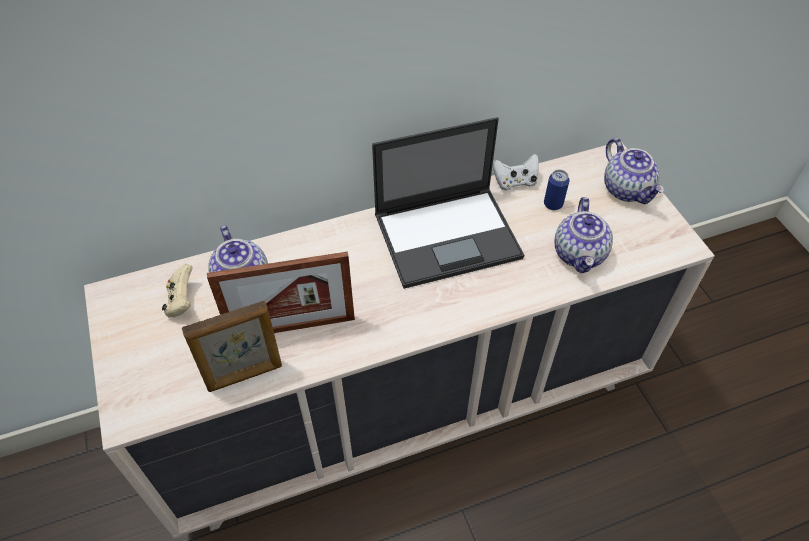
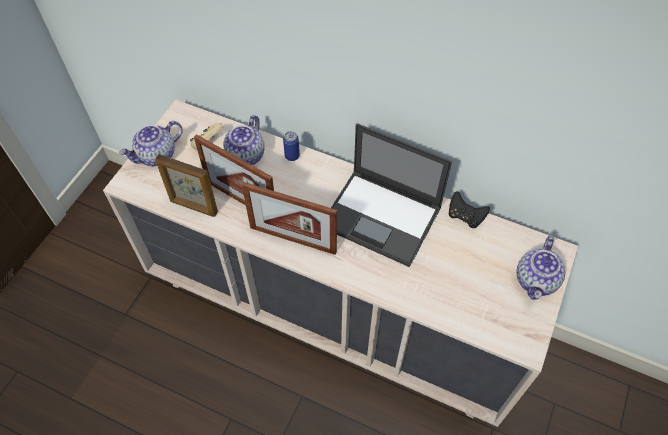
camera: 45 degrees right, 5 degrees up
(391, 321) = (293, 239): none -> picture frame
(515, 182) = (465, 216): white game controller -> black game controller
(553, 204) = (472, 250): can -> can (292, 156)
(580, 254) = (448, 294): teapot -> teapot (157, 156)

